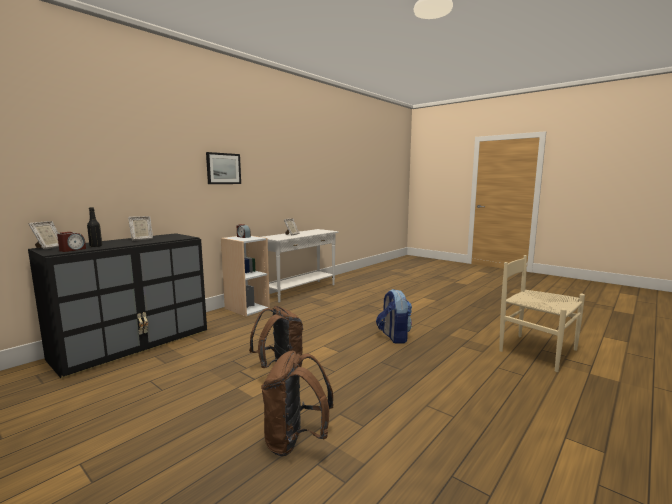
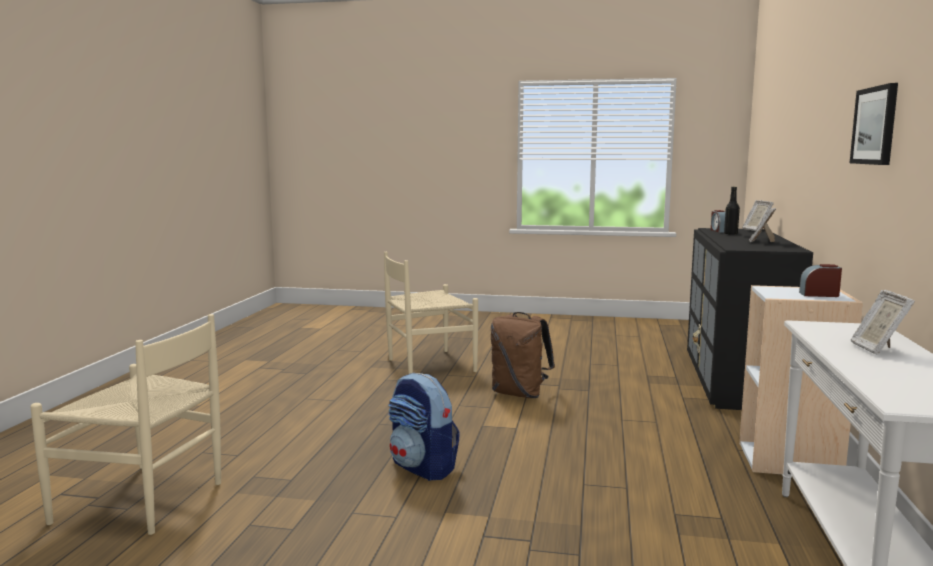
camera: 150 degrees right, 0 degrees up
(295, 441) = (429, 365): brown backpack -> beige chair

